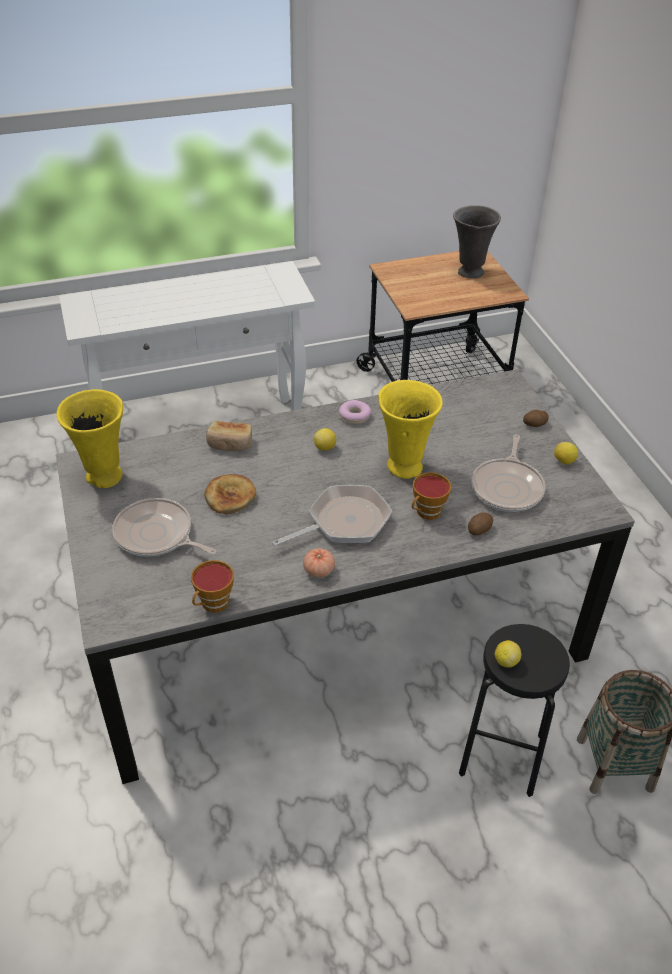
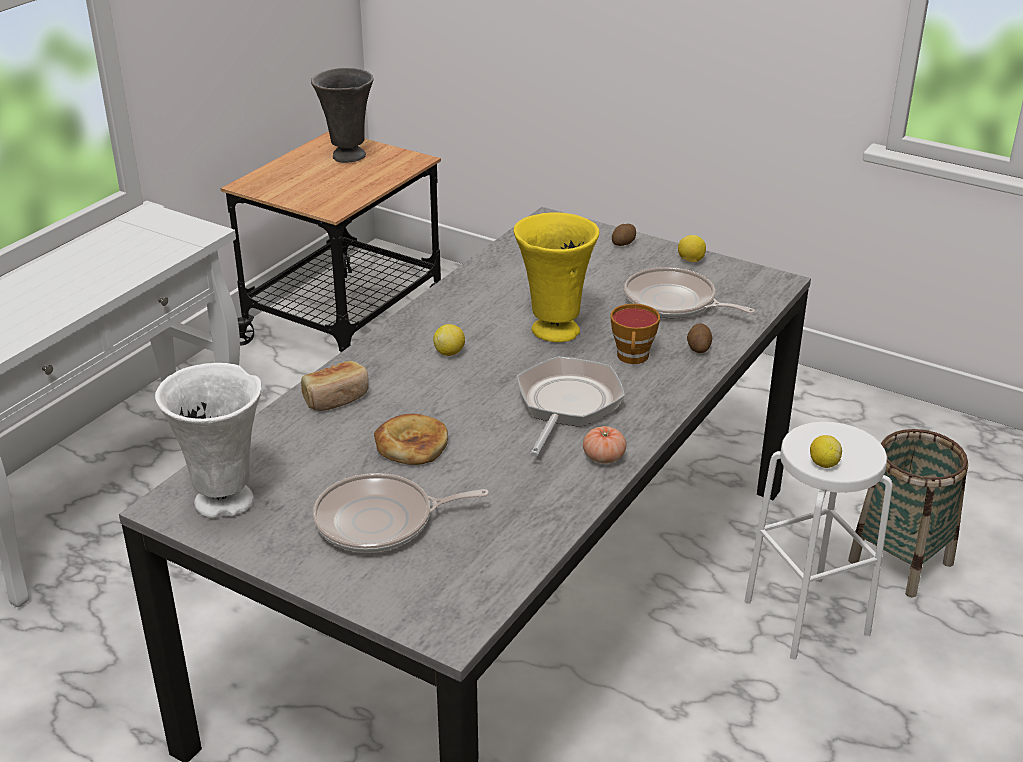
camera: 40 degrees left, 10 degrees down
(104, 477) = (226, 503): yellow vase -> white vase
(213, 604) = (542, 546): cup -> none
(354, 416) = (439, 312): donut -> none
(502, 755) = (807, 617): black stool -> white stool
(508, 487) = (674, 302): frying pan -> frying pan turned 150 degrees clockwise

